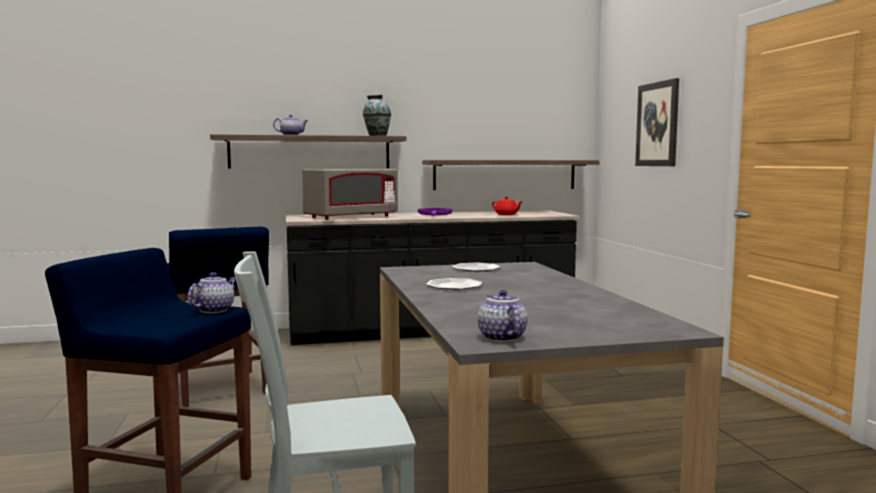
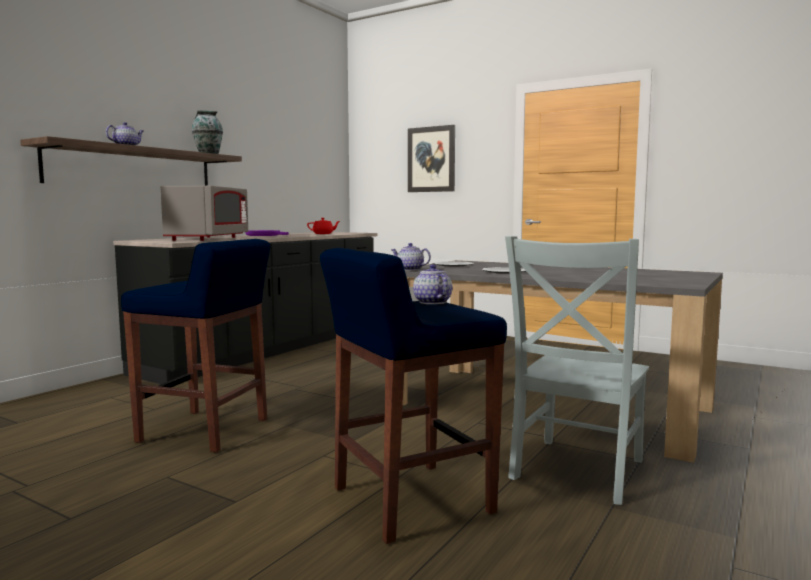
camera: 45 degrees left, 0 degrees up
(501, 337) = (674, 283): teapot -> teapot (409, 269)
(505, 174) = (294, 199): shelf -> none

